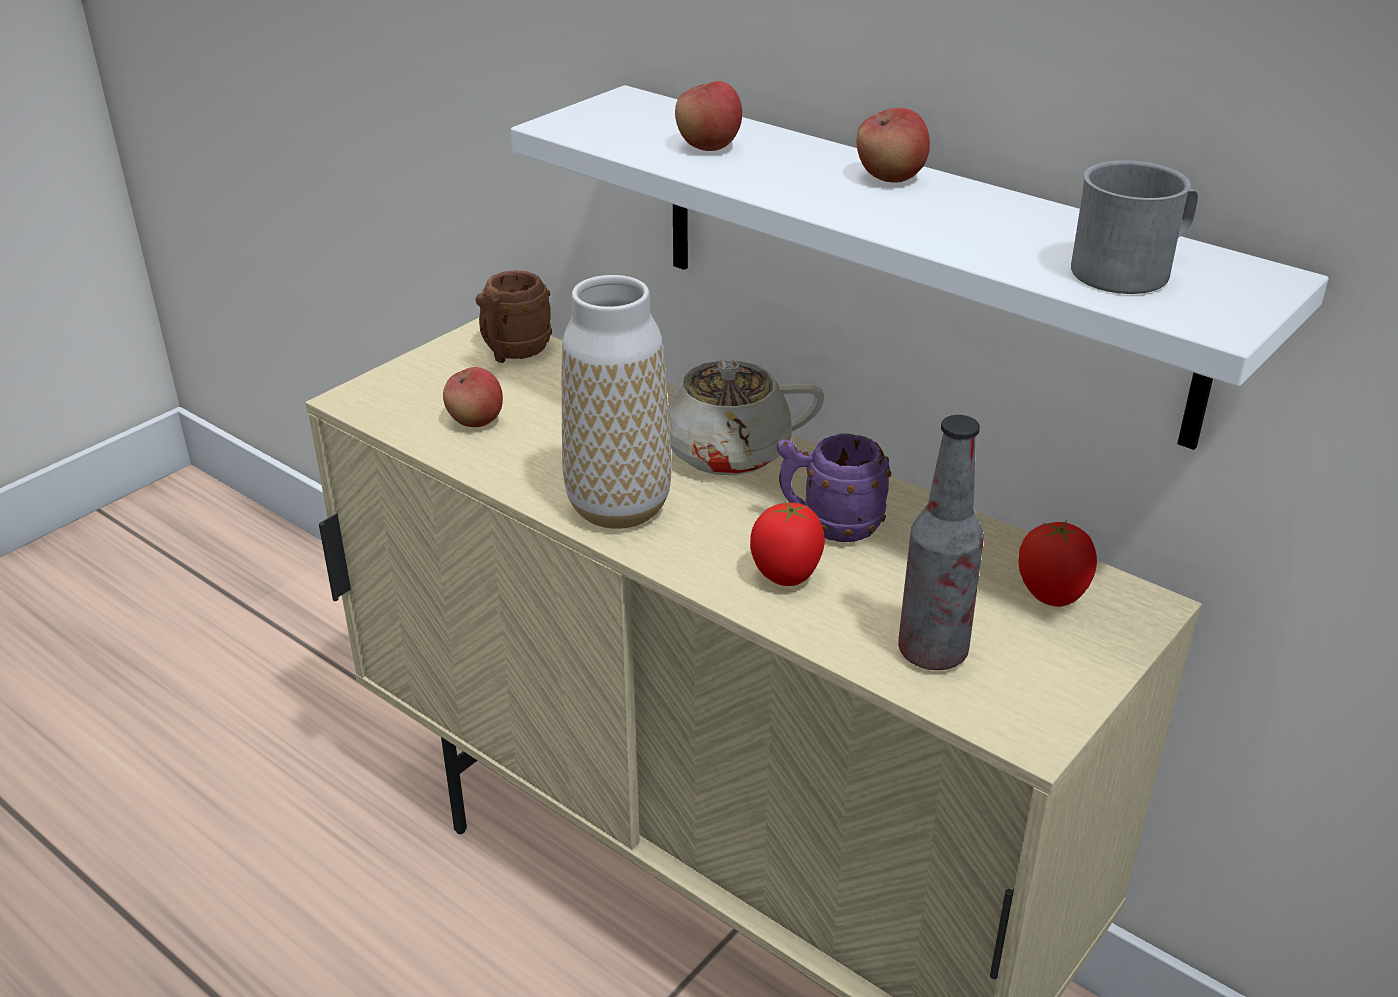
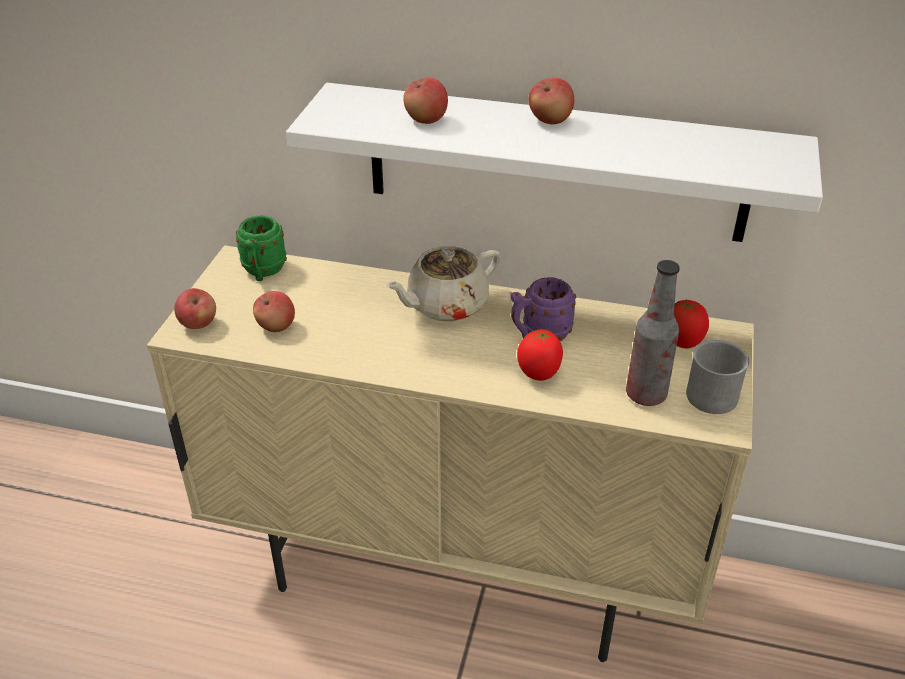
camera: 25 degrees left, 5 degrees up
(383, 394) = (198, 324): none -> apple
(512, 353) = (262, 272): brown mug -> green mug
(618, 507) = (411, 359): vase -> none
(1132, 269) = (727, 155): grey mug -> grey mug (715, 391)

